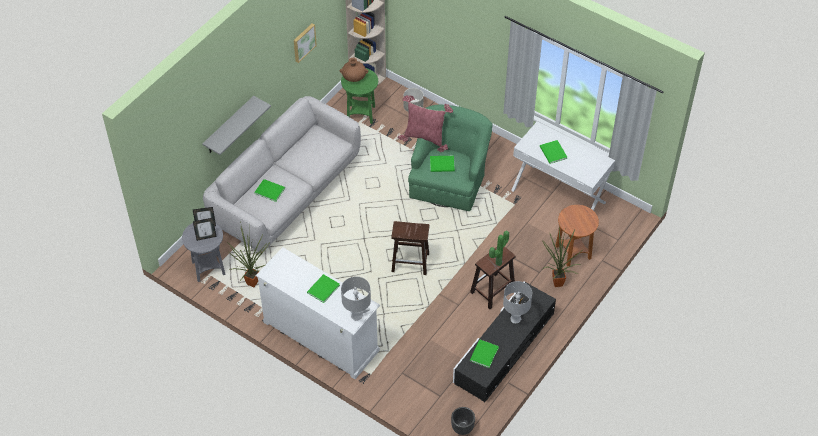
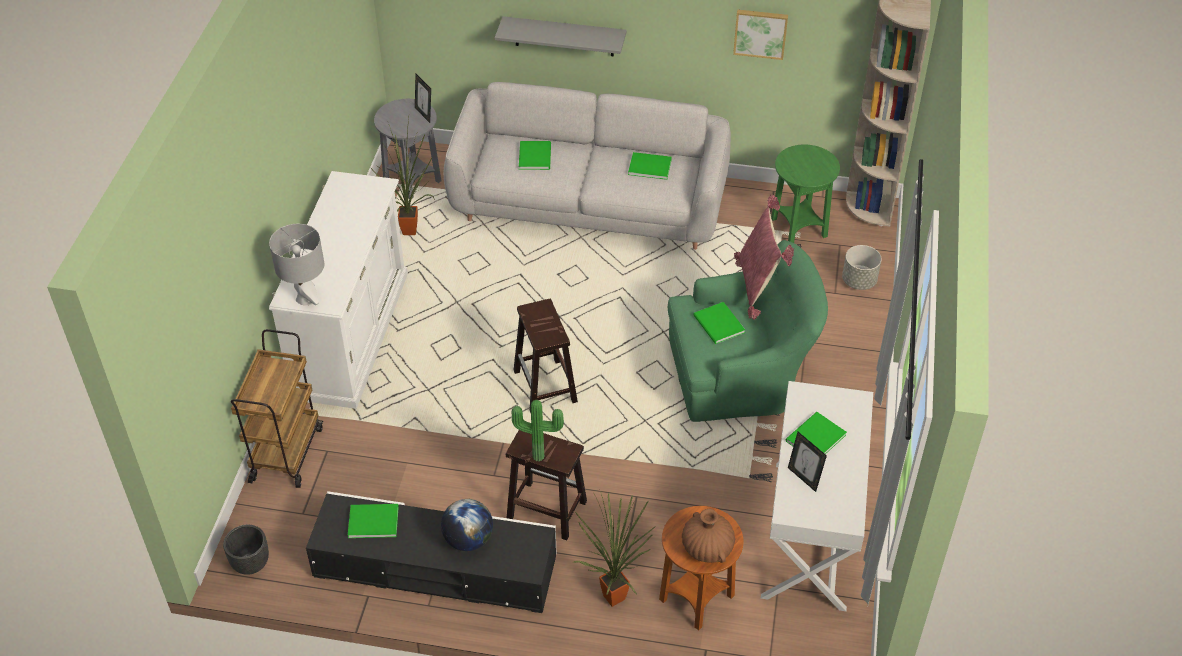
camera: 65 degrees right, 5 degrees down
(206, 237) = (405, 121): picture frame -> picture frame (804, 478)
(322, 289) = (338, 245): green book -> green book (648, 166)
(354, 77) = (809, 157): brown vase -> brown vase (707, 548)
(394, 391) = (287, 454): none -> brown cart
(515, 318) = (468, 540): grey table lamp -> globe

